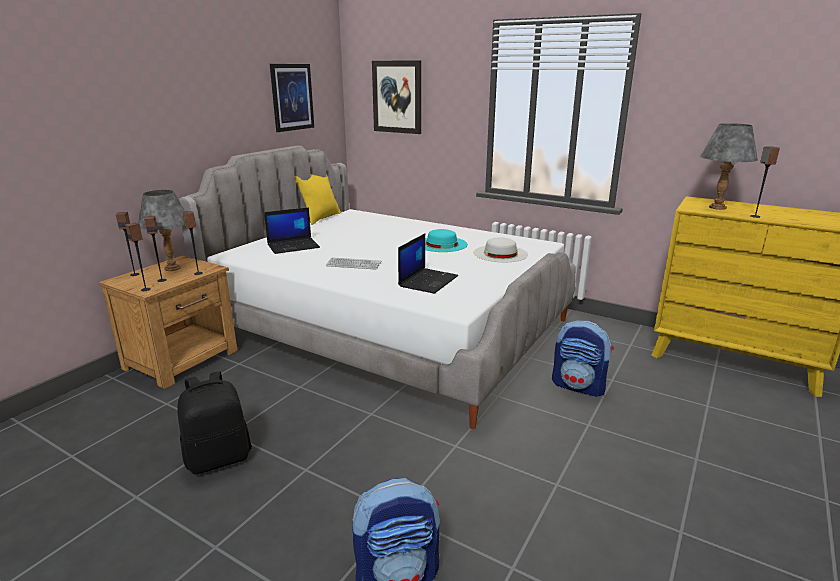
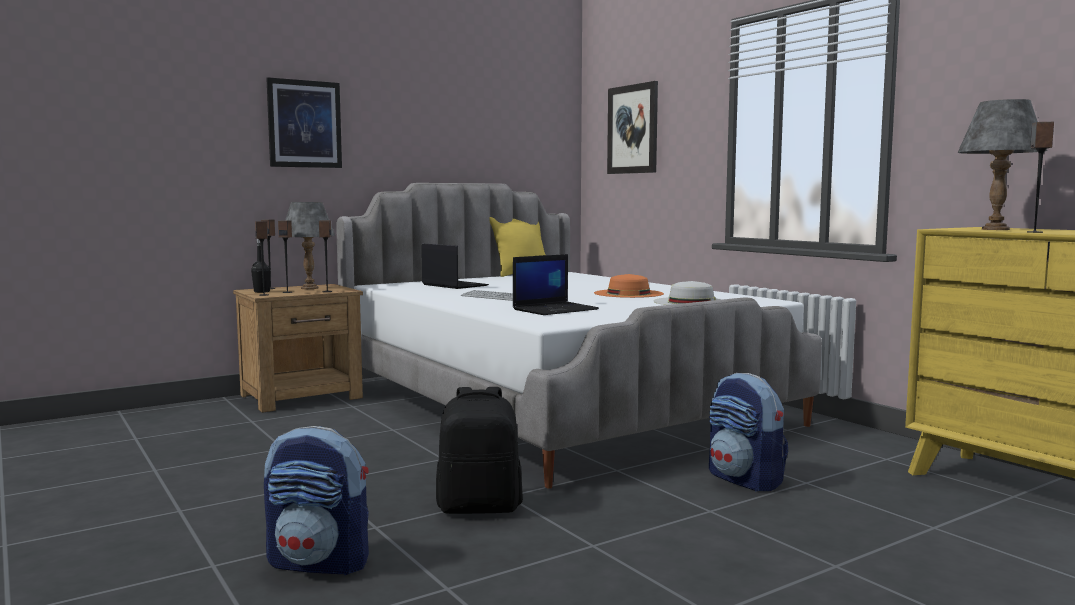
camera: 25 degrees right, 15 degrees down
(135, 283) = (262, 292): none -> black bottle
(219, 458) = (253, 461): black backpack -> black backpack (480, 507)
(292, 97) = (503, 129): picture -> picture (304, 124)
(294, 246) = (453, 285): laptop -> laptop turned 135 degrees counterclockwise
(441, 244) = (628, 293): turquoise hat -> orange hat

